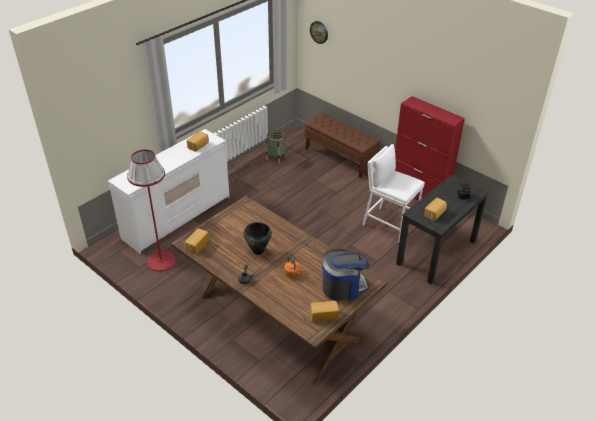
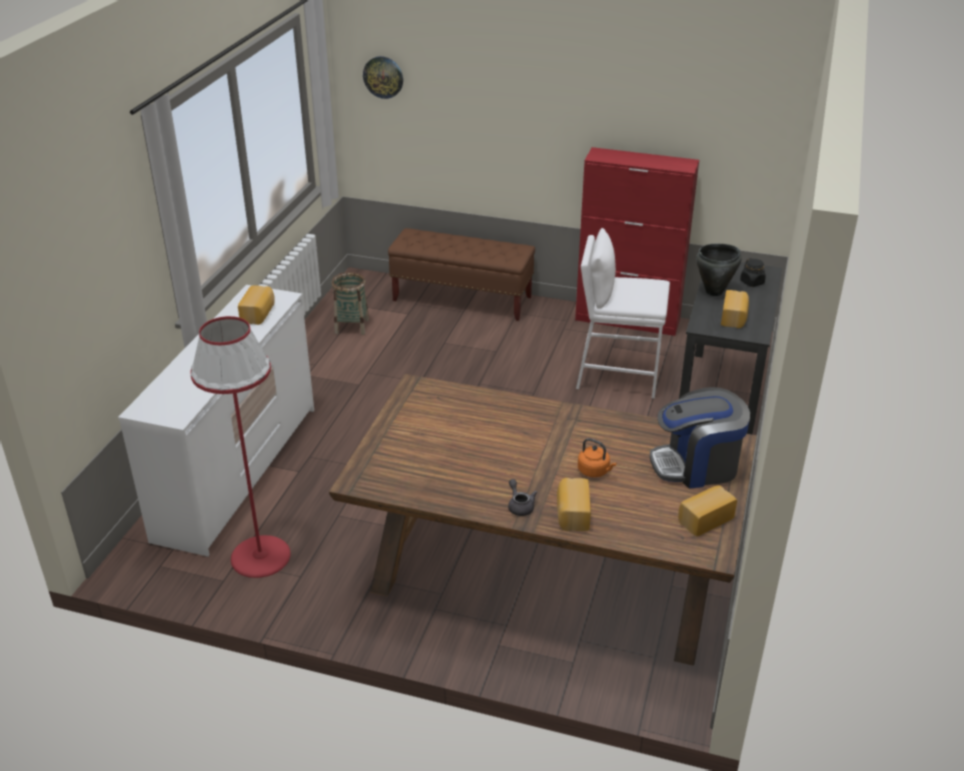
camera: 25 degrees left, 5 degrees down
(196, 245) = (383, 480): bread -> bread (572, 514)
(258, 251) = (505, 455): black cooking pot -> black cooking pot (714, 292)
(343, 287) = (696, 465): coffee machine -> coffee machine turned 150 degrees counterclockwise

